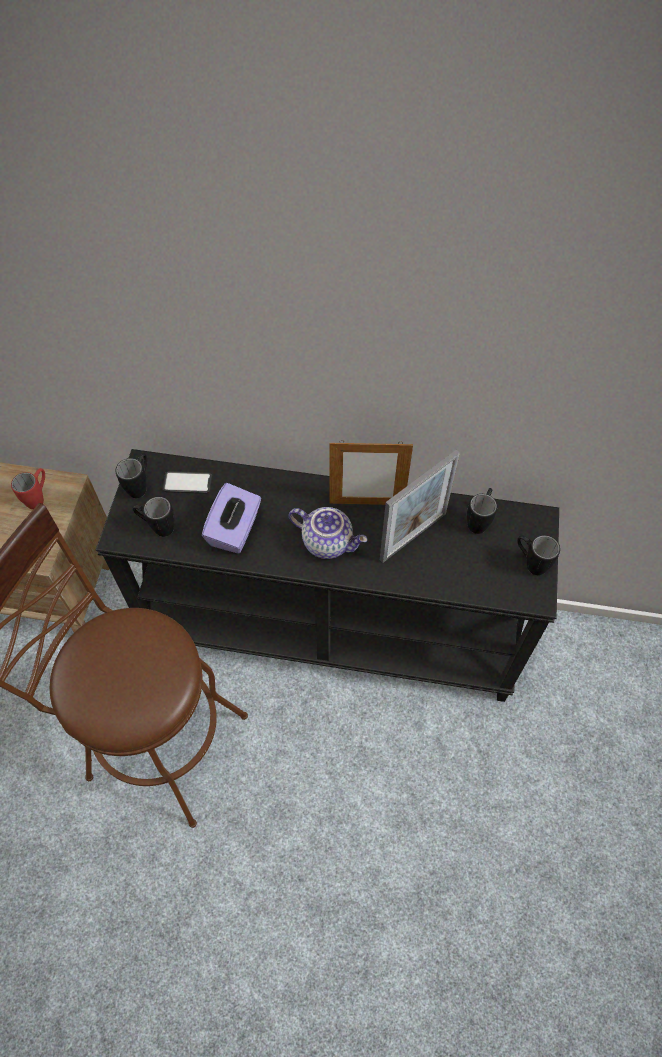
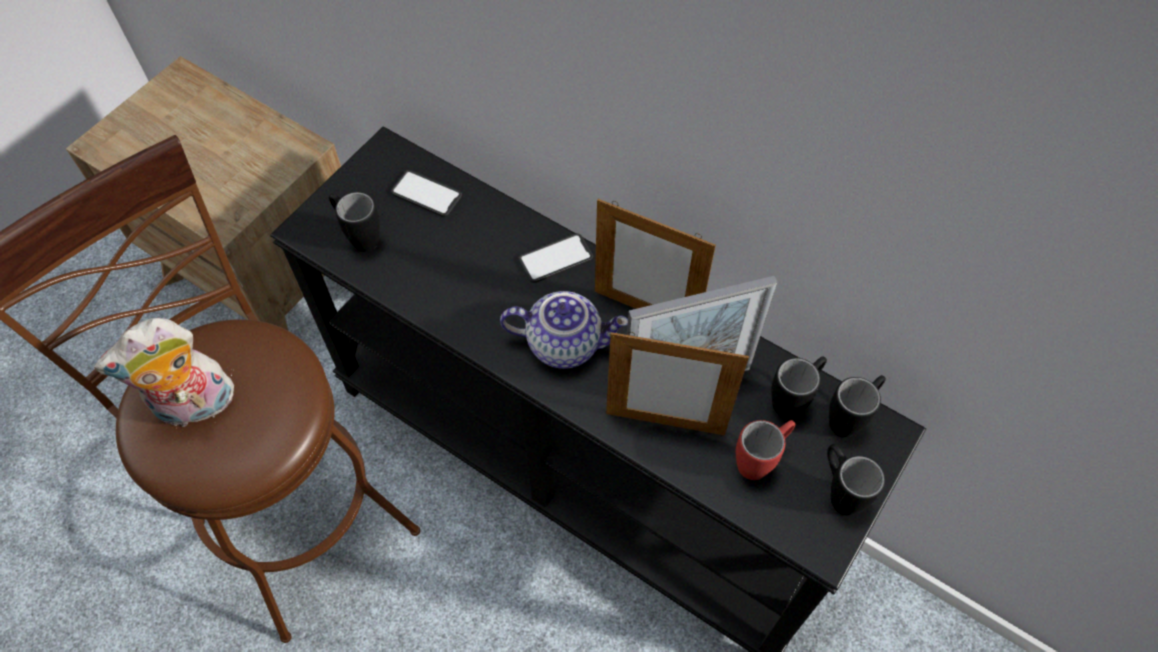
camera: 25 degrees right, 0 degrees up
(39, 497) = (263, 150): red mug -> red mug (760, 460)
(110, 681) = (195, 407): none -> plush toy
(140, 485) = (367, 175): black mug -> black mug (850, 417)
(235, 530) = (452, 278): purple tissue box -> none
(294, 492) = (555, 259): none -> phone
(328, 542) = (565, 342): teapot -> teapot turned 45 degrees counterclockwise
(413, 565) = (665, 423): none -> picture frame

